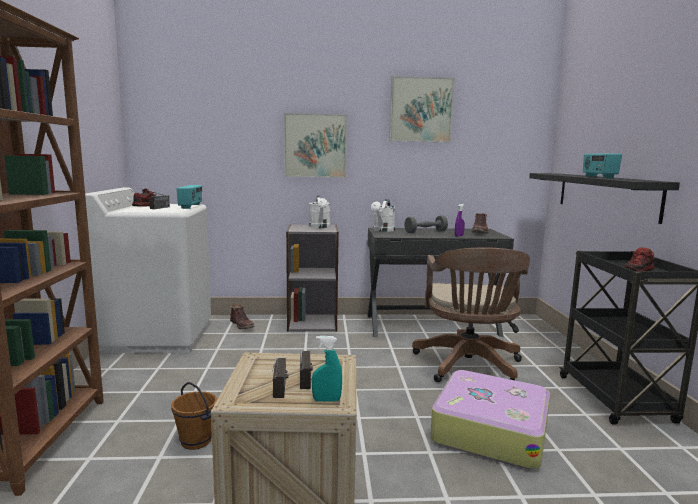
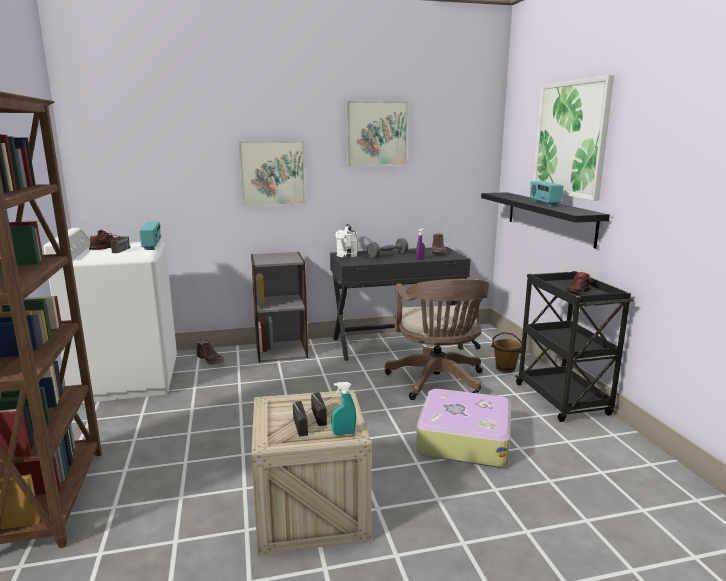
camera: 10 degrees left, 5 degrees up
(196, 441) = (210, 479): brown bucket -> brown bucket (505, 369)
(320, 227) = (284, 256): white watering can -> none
(632, 104) = (570, 139): none -> picture

